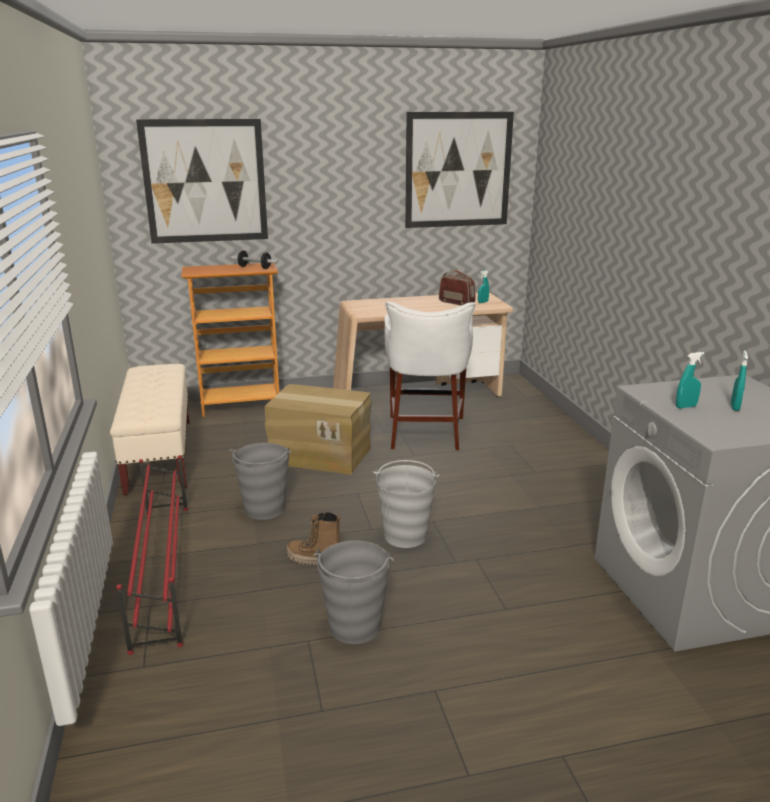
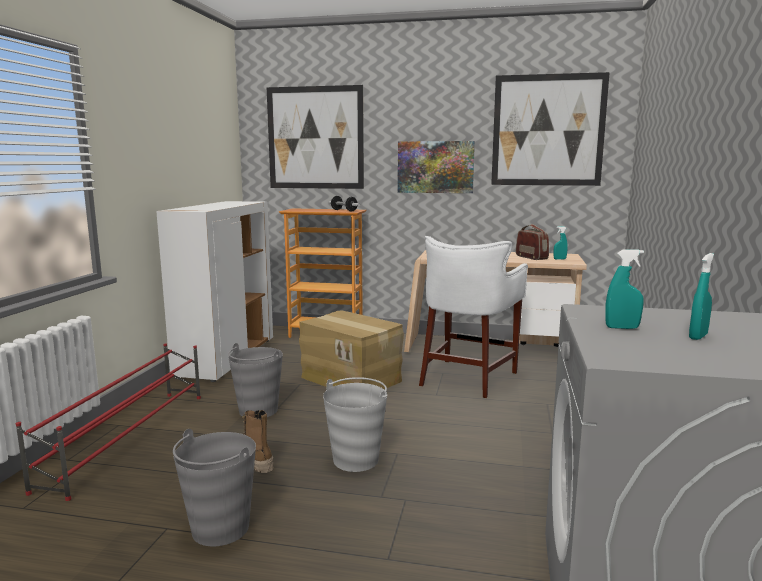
camera: 25 degrees right, 10 degrees down
(159, 455) = (226, 357): beige bench -> white cabinet
(347, 211) = (435, 167): none -> picture

